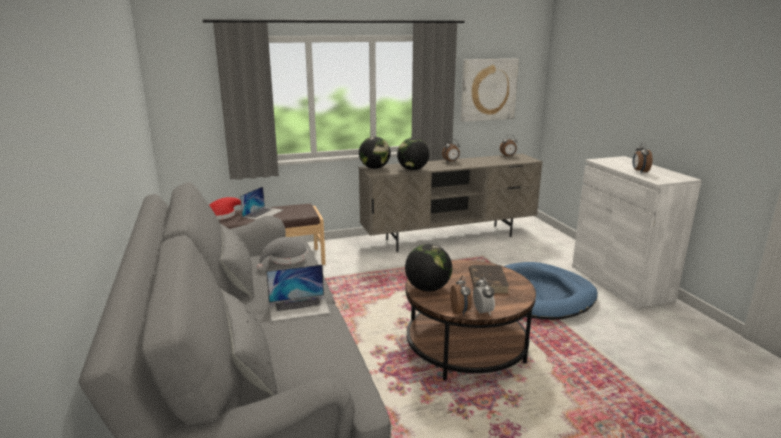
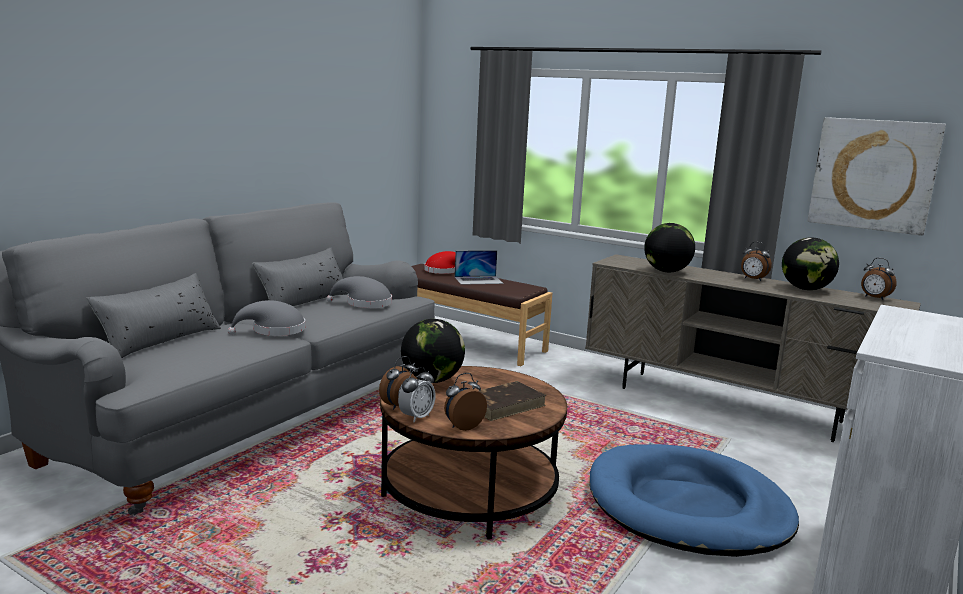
camera: 50 degrees right, 5 degrees down
(299, 307) = (274, 330): laptop -> grey hat
(374, 168) = (627, 259): globe -> globe (805, 289)
(639, 171) = (906, 336): alarm clock -> alarm clock (462, 426)

